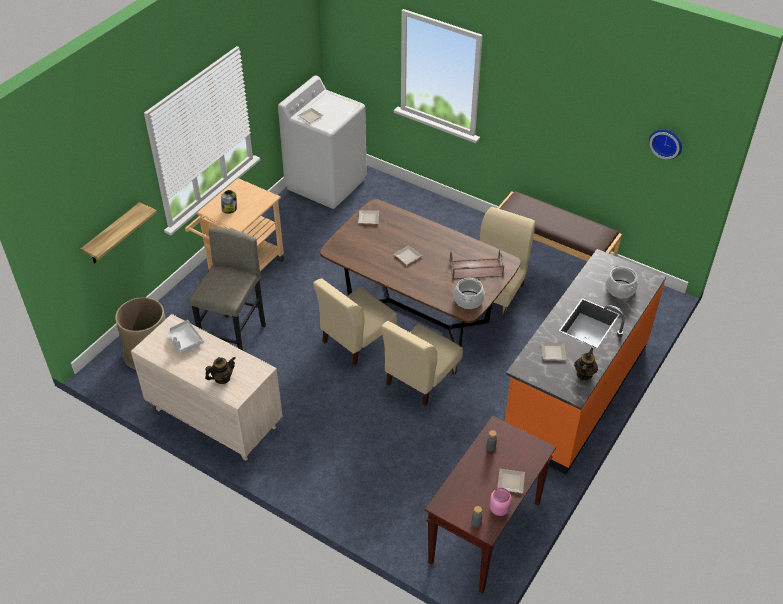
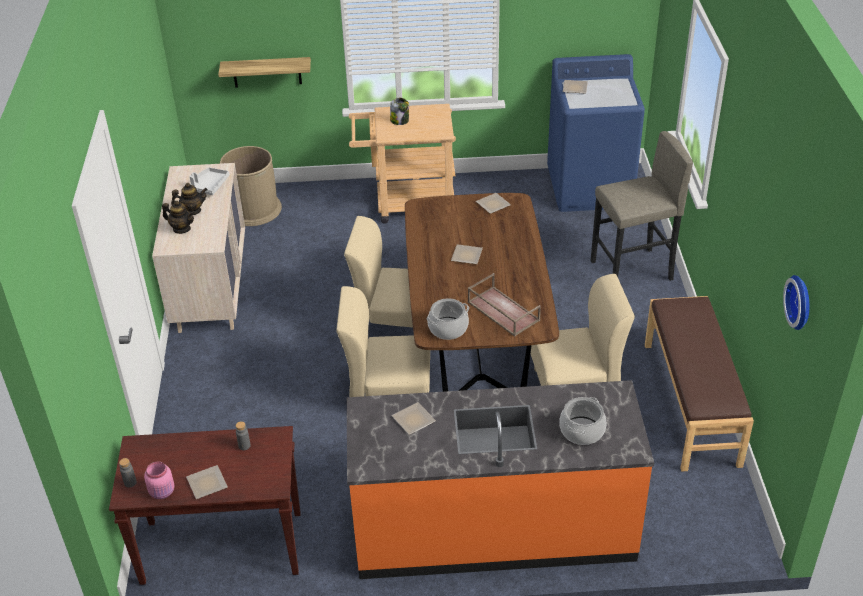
camera: 55 degrees right, 5 degrees down
(235, 339) = (317, 247): grey stool -> grey stool (632, 271)
(326, 183) = (590, 188): white washing machine -> blue washing machine
(584, 374) = (402, 461): teapot -> teapot (192, 211)

